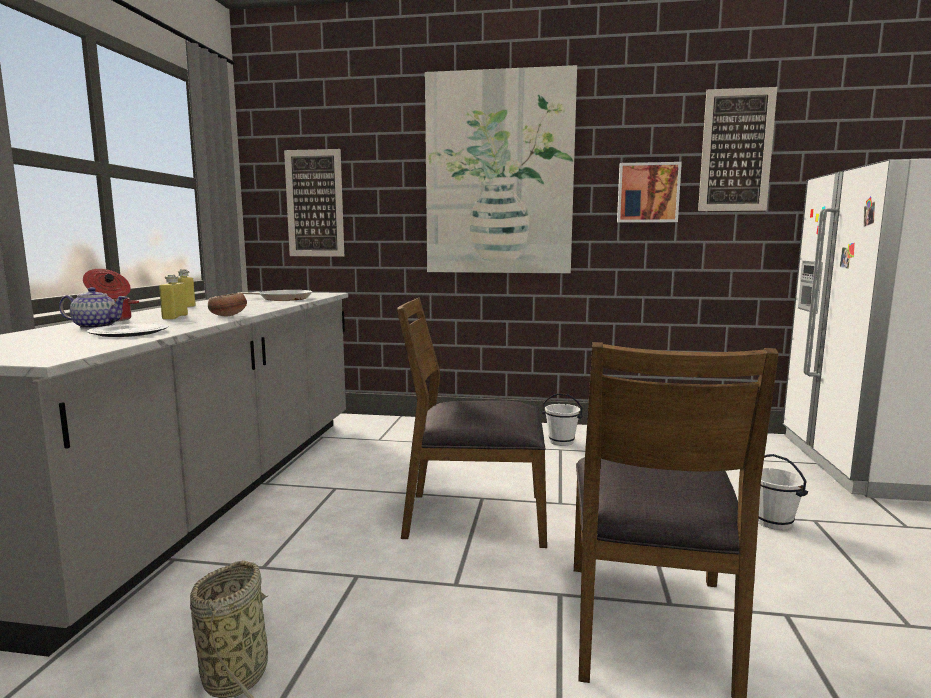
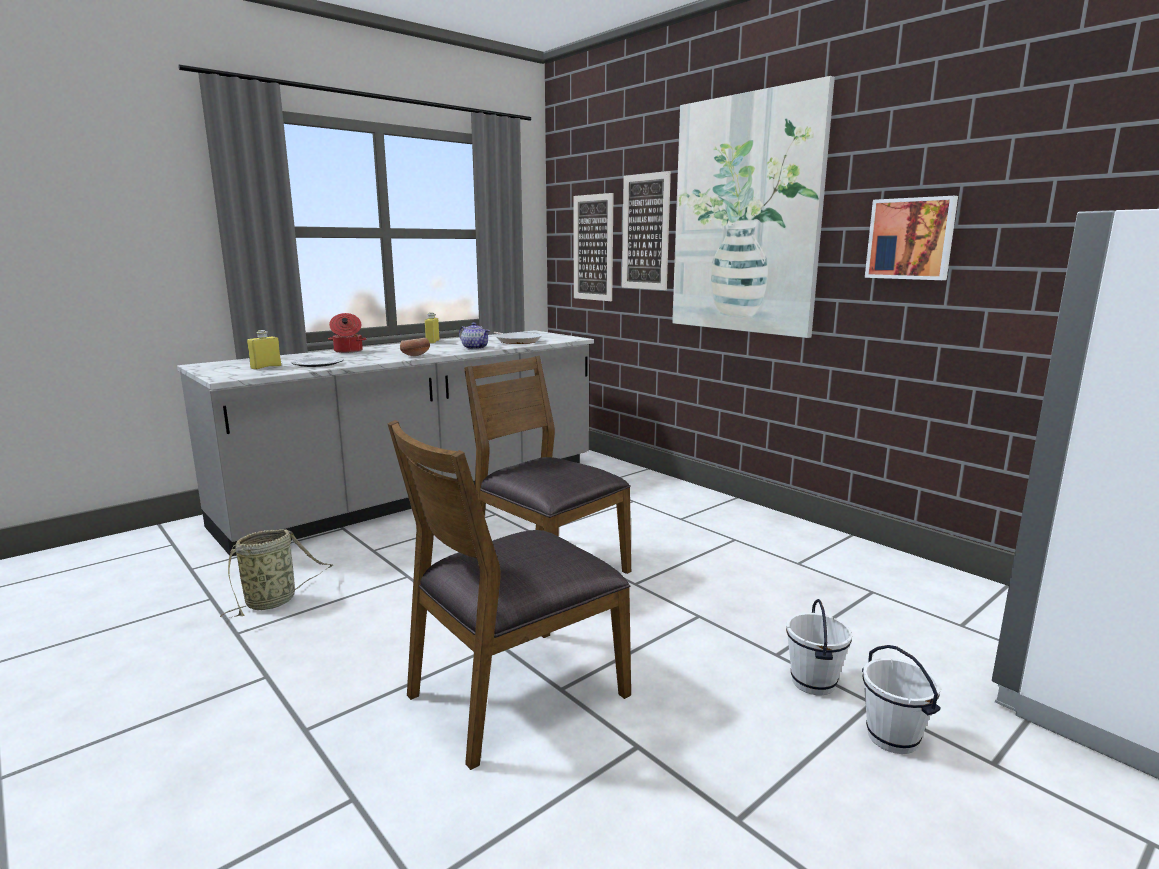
camera: 40 degrees right, 5 degrees up
(96, 327) = (323, 356): teapot -> teapot (475, 348)
(175, 317) = (385, 353): yellow bottle -> yellow bottle (266, 367)
(561, 442) = (750, 533): white bucket -> white bucket (891, 738)
(736, 150) = (1045, 175): picture -> picture (645, 232)

